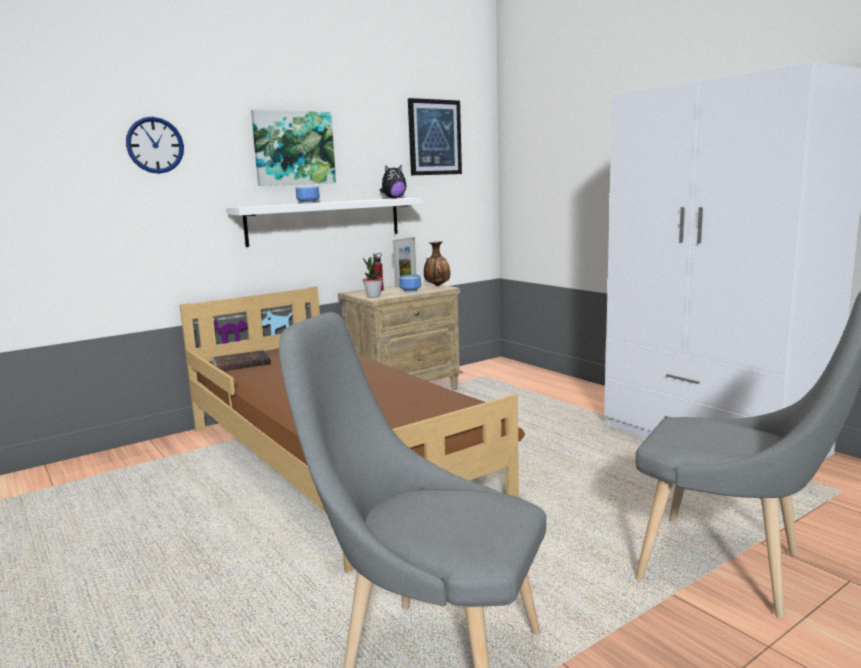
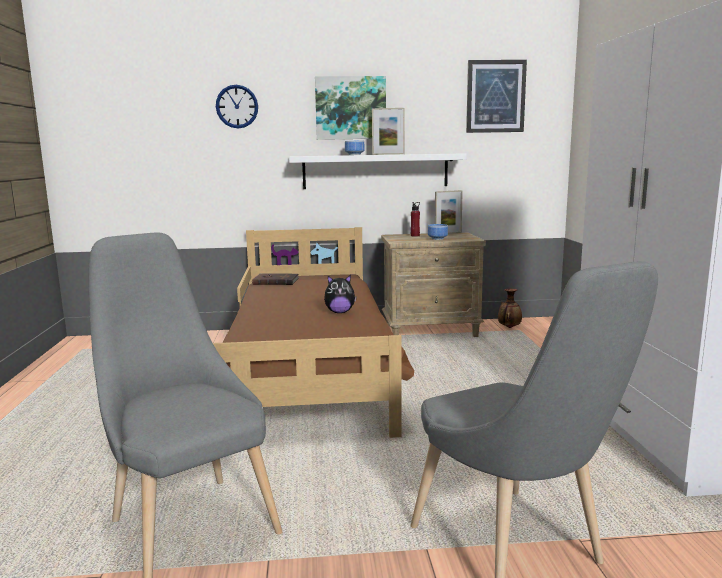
camera: 30 degrees right, 0 degrees up
(345, 201) = (388, 154): none -> picture frame
(373, 296) = (399, 239): potted plant -> none
(393, 198) = (440, 153): plush toy -> plush toy (340, 312)
(437, 286) = (470, 237): vase -> vase (509, 327)

